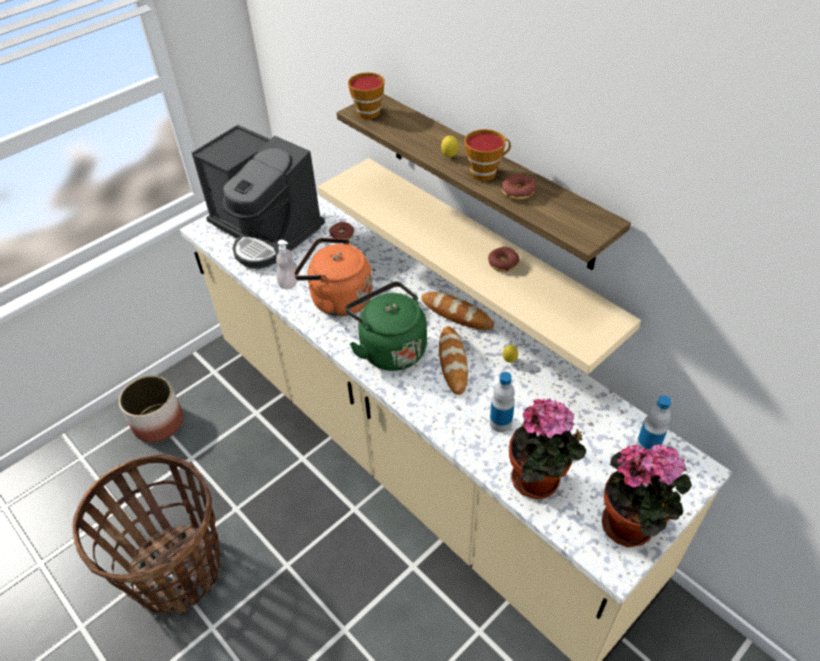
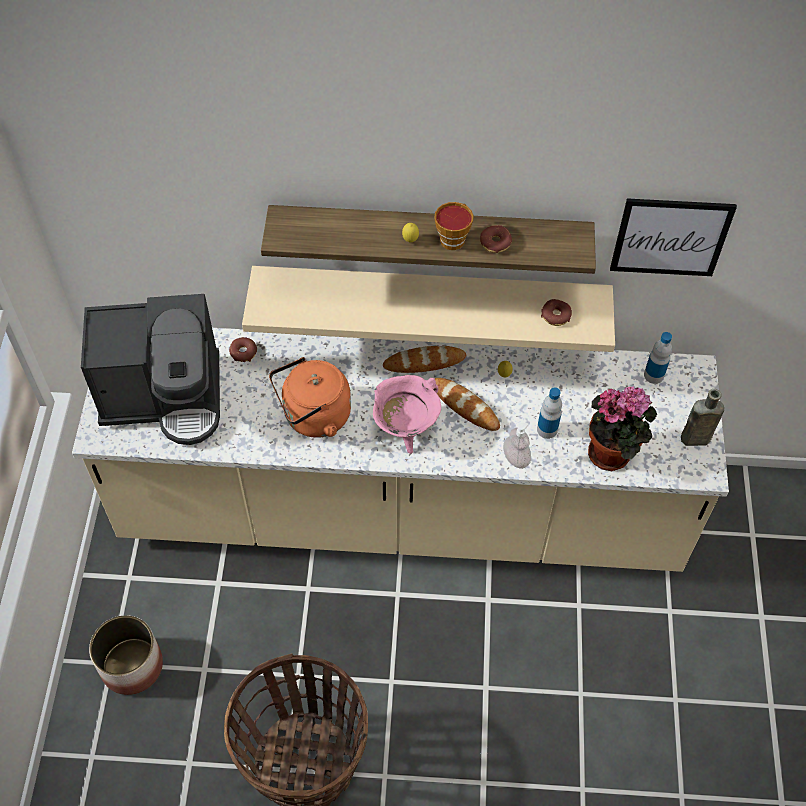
camera: 45 degrees left, 10 degrees up
(289, 283) = (252, 432): soap dispenser -> soap dispenser (516, 458)
(366, 111) = (287, 234): cup -> none
(390, 348) = (405, 429): green kettle -> pink cooking pot
(503, 263) = (476, 300): donut -> donut (556, 316)
(632, 525) = (693, 439): potted plant -> brown bottle
(708, 280) = (670, 237): none -> picture

